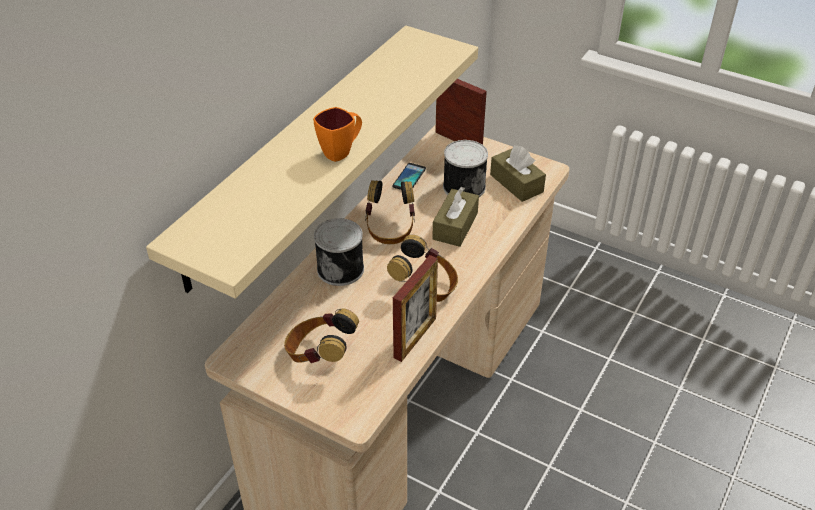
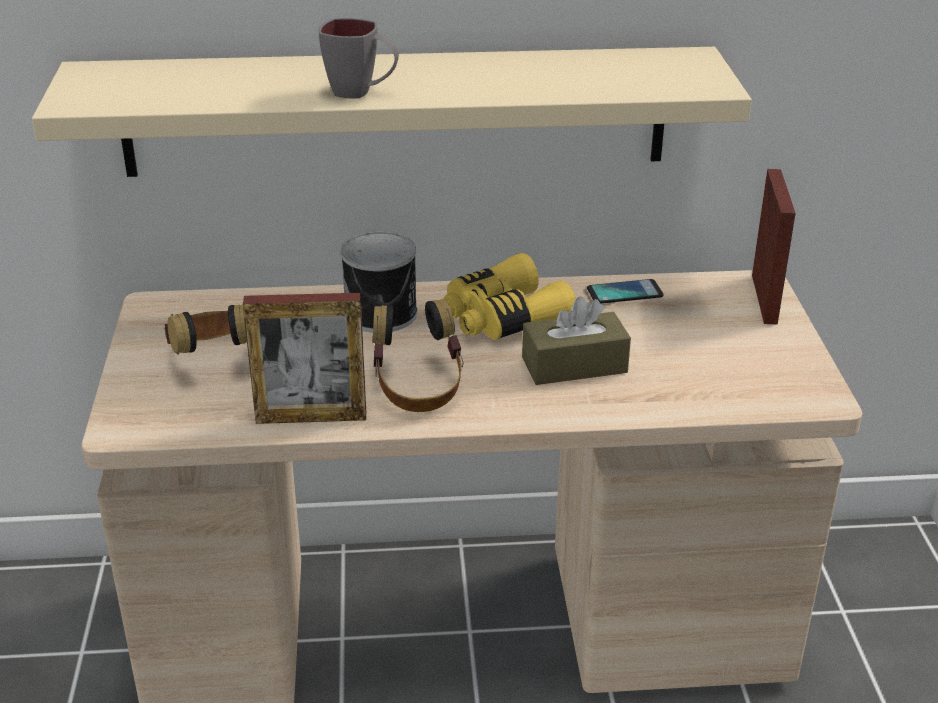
camera: 55 degrees right, 10 degrees down
(341, 151) = (361, 93): orange mug -> grey mug
(390, 229) = (502, 318): headphones -> yellow binoculars
(463, 186) = (669, 340): can -> none
(516, 183) = (743, 381): brown tissue box -> none

